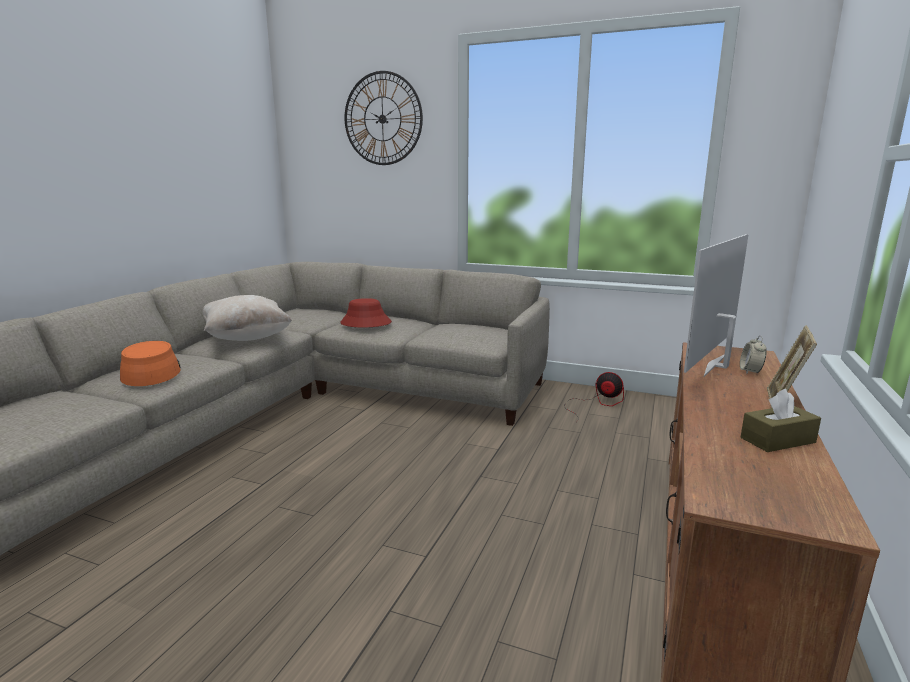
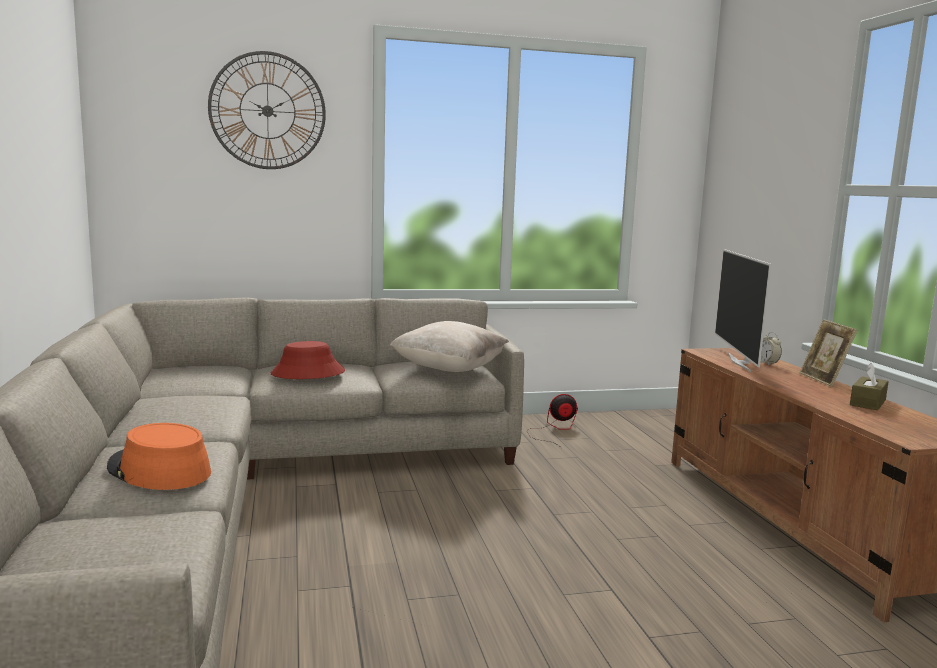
camera: 35 degrees left, 5 degrees down
(247, 338) = (188, 411): beige pillow -> beige pillow (450, 370)

